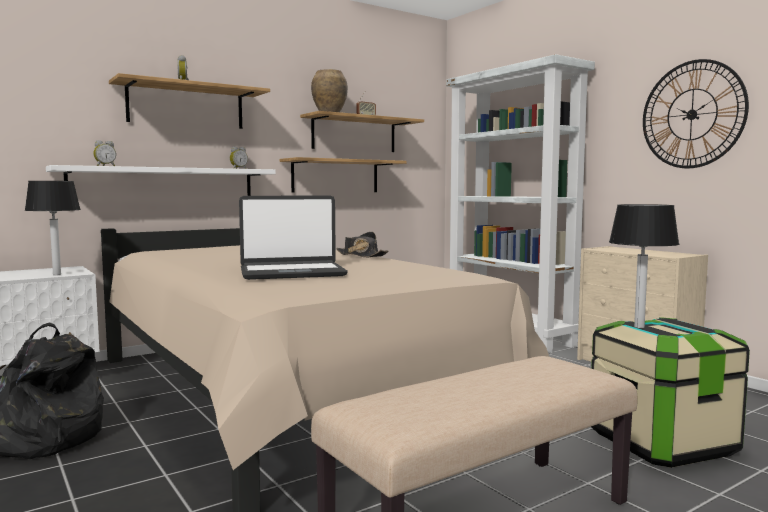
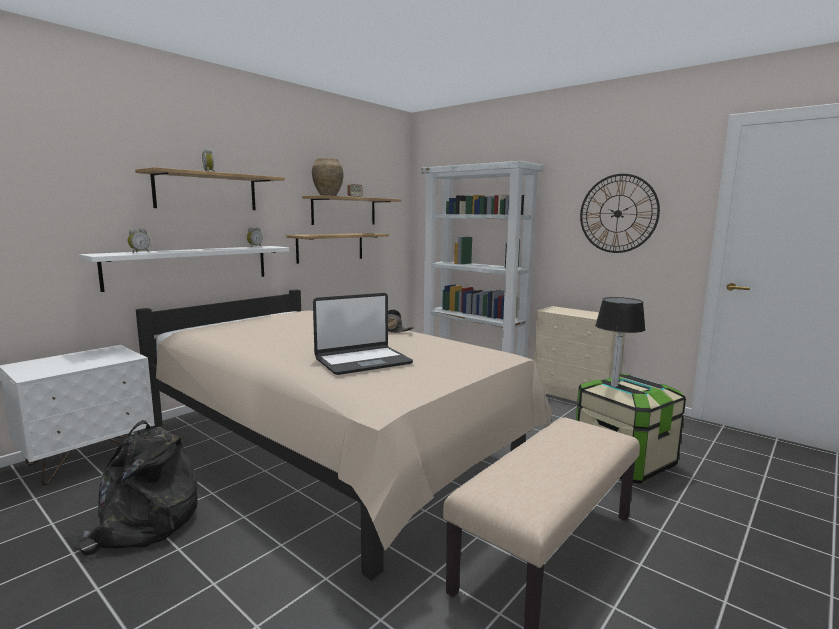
camera: 15 degrees left, 5 degrees up
(57, 274) = (109, 360): table lamp -> none

